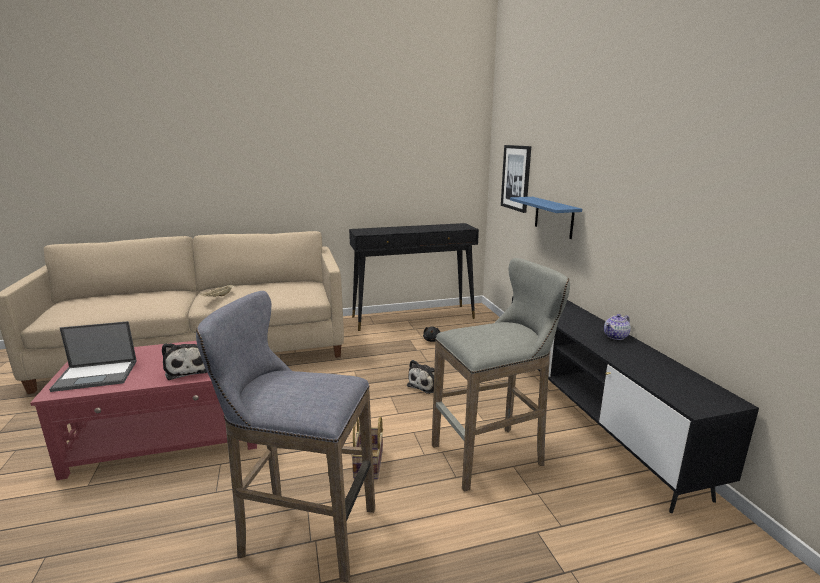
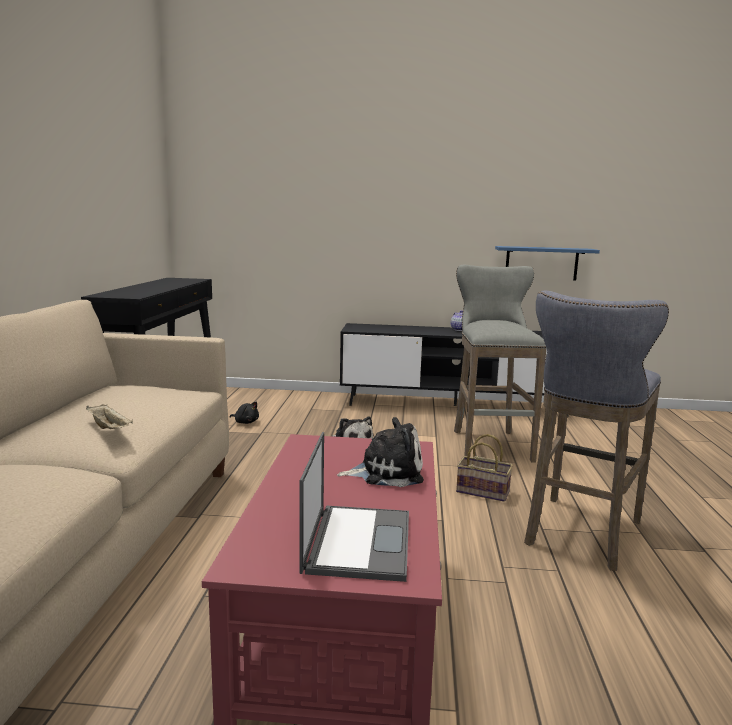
camera: 70 degrees left, 5 degrees down
(516, 177) = (246, 212): picture -> none
(554, 217) = (331, 248): blue shelf -> blue shelf (541, 263)

